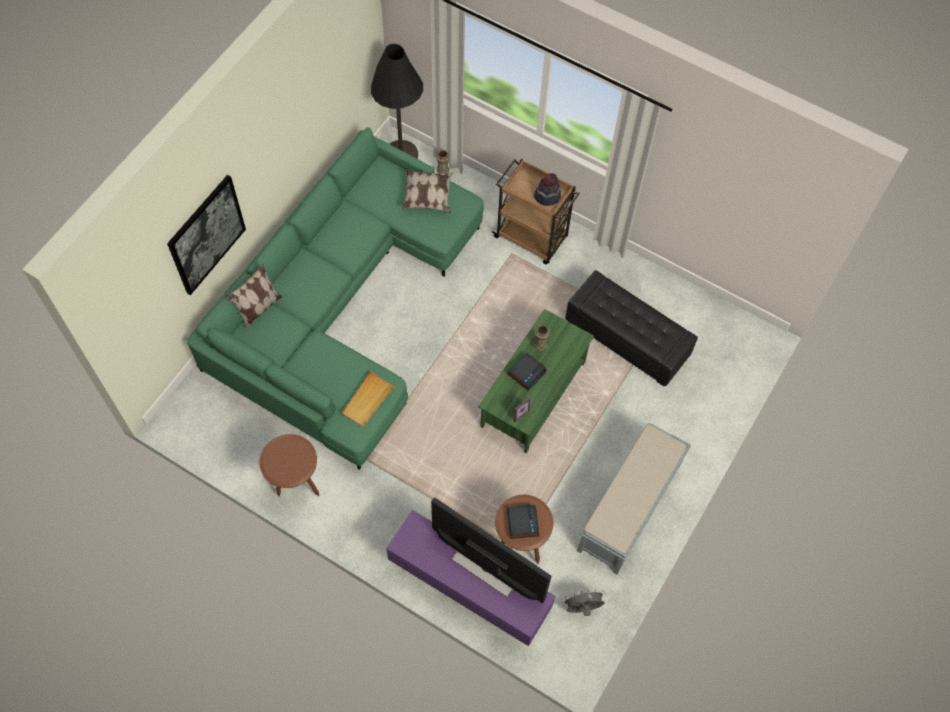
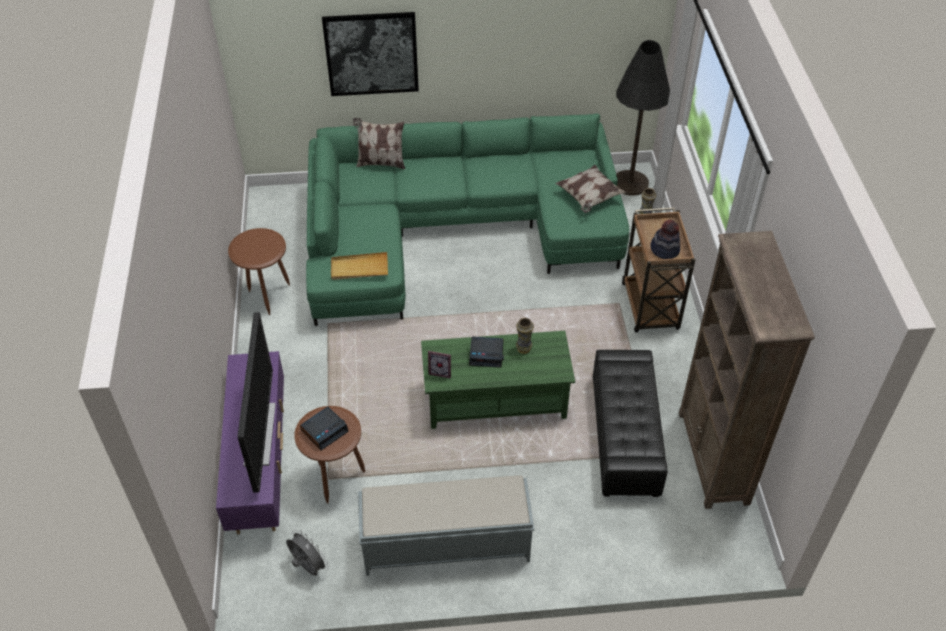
camera: 55 degrees right, 15 degrees down
(683, 301) = (713, 458): none -> brown bookcase

